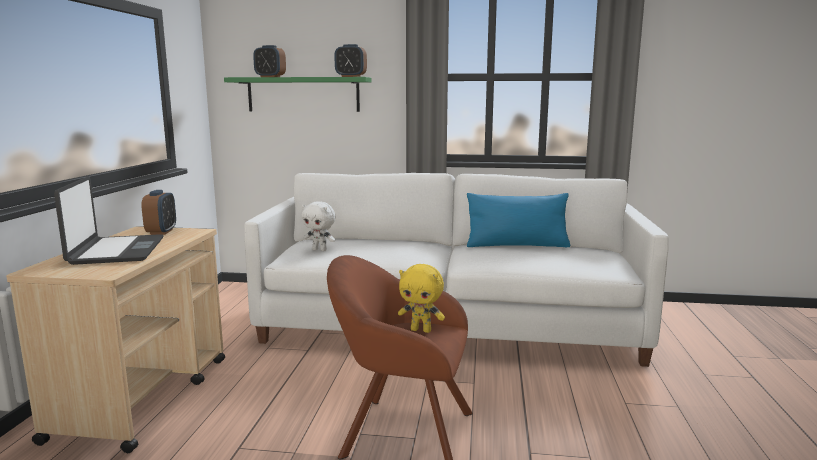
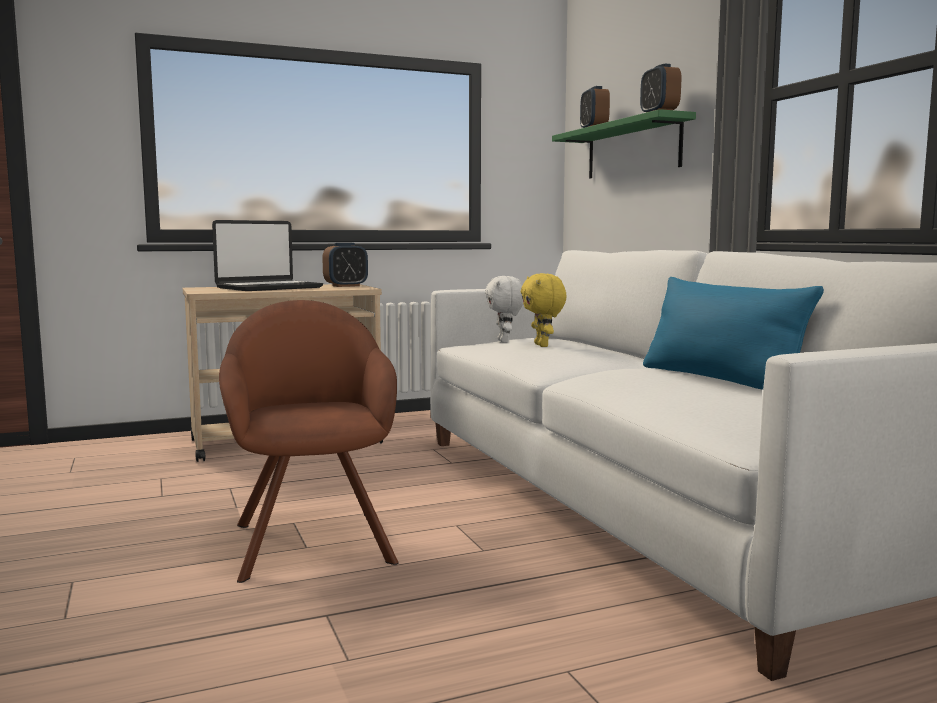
camera: 60 degrees right, 5 degrees down
(421, 330) = (337, 409): yellow plush toy -> yellow plush toy (543, 345)

